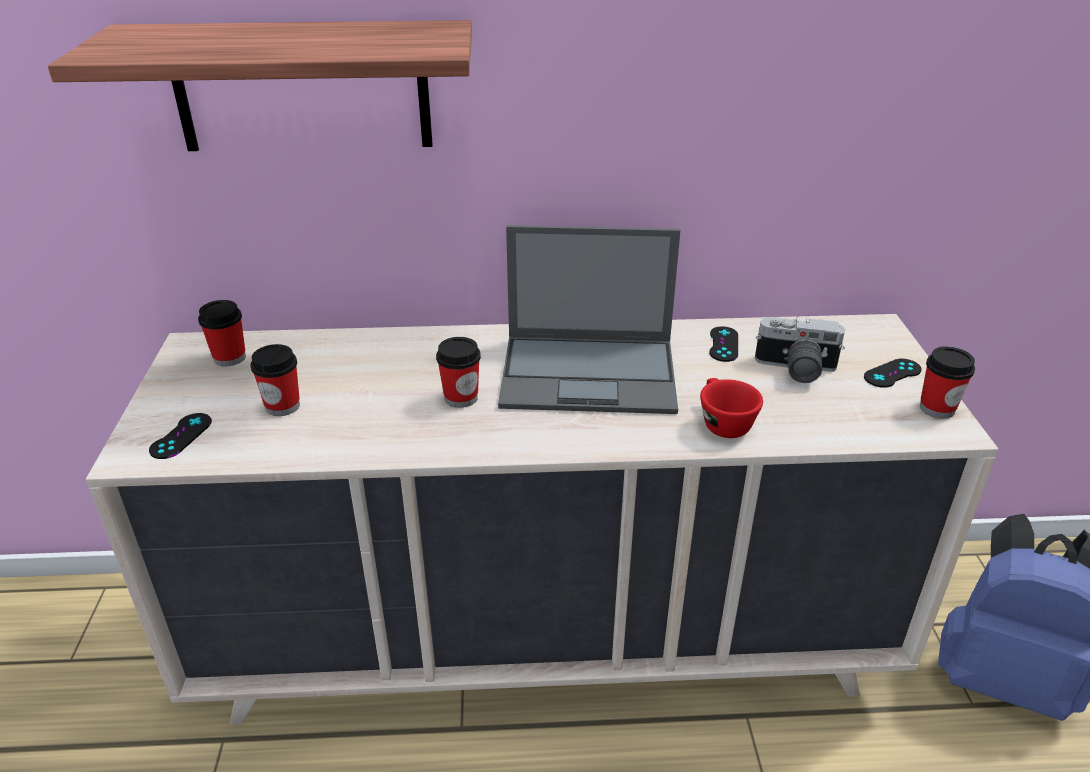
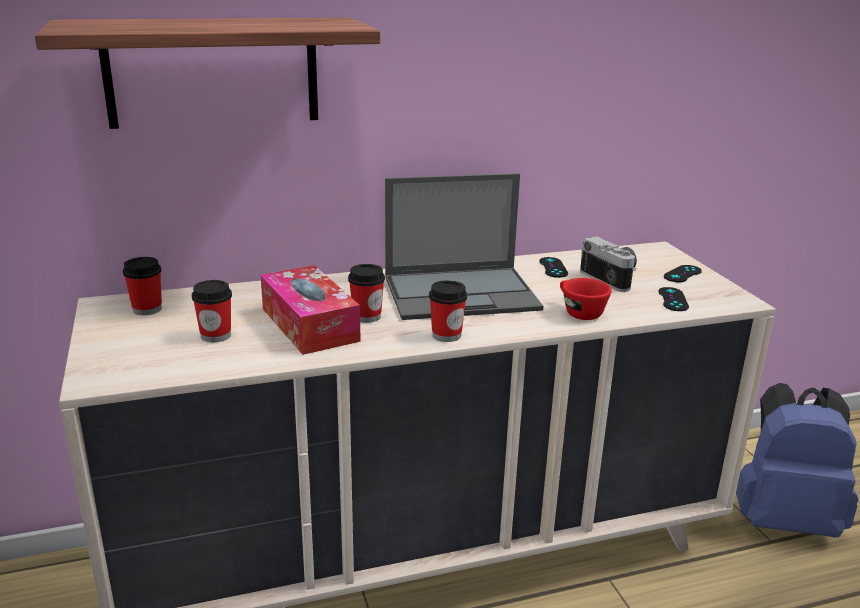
camera: 15 degrees left, 10 degrees down
(181, 436) = (134, 363): black game controller -> black game controller (673, 299)
(391, 402) = (309, 324): none -> tissue box
(795, 370) = (613, 278): camera -> camera turned 120 degrees counterclockwise
(937, 408) = (723, 290): cup -> cup (446, 335)

